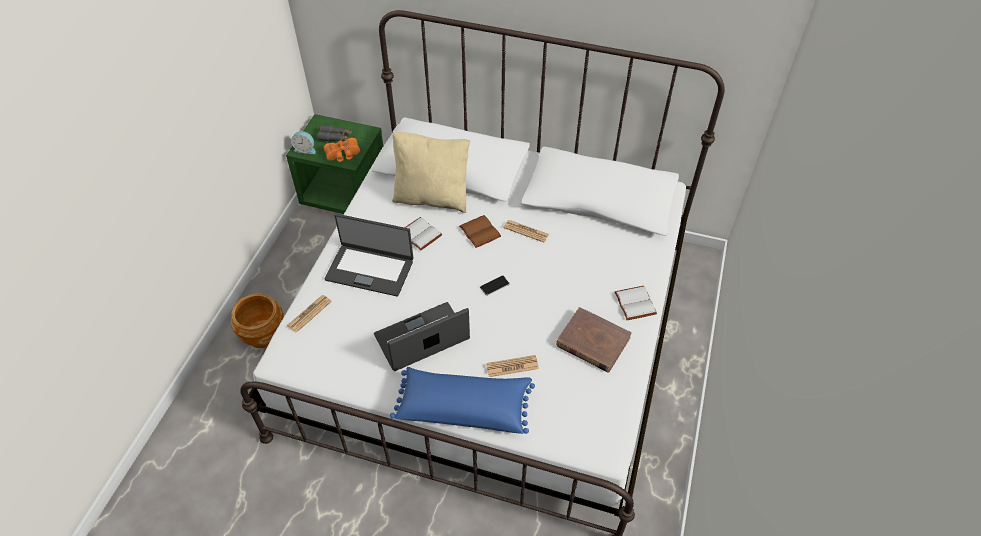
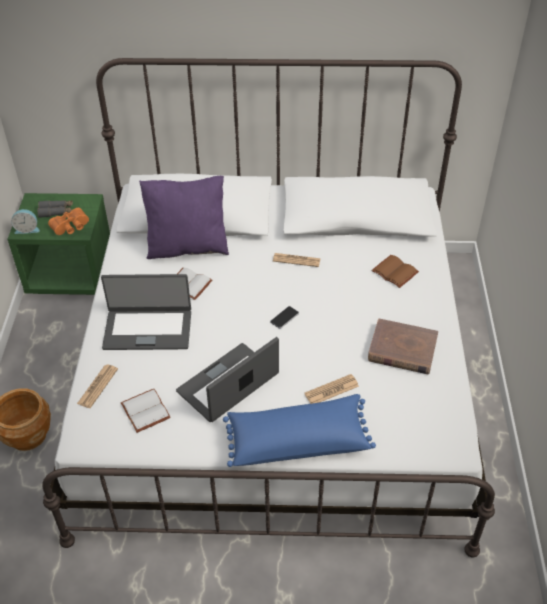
camera: 15 degrees left, 5 degrees down
(432, 197) = (188, 247): beige pillow -> purple pillow
(481, 232) = (251, 270): brown book -> brown book (396, 272)
(633, 303) = (427, 305): white book -> white book (144, 411)

